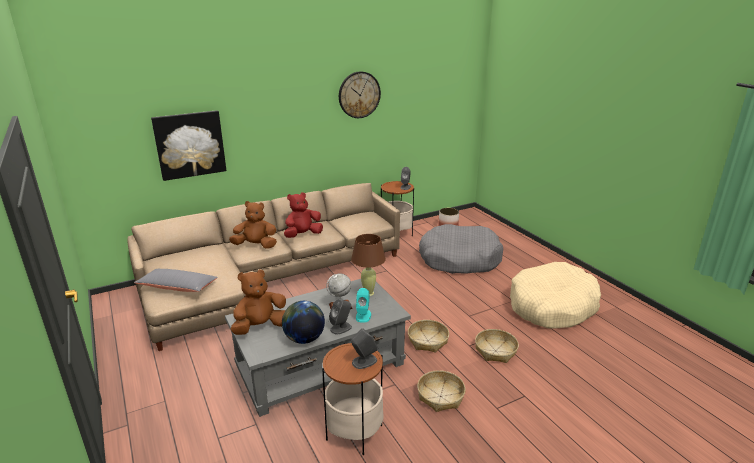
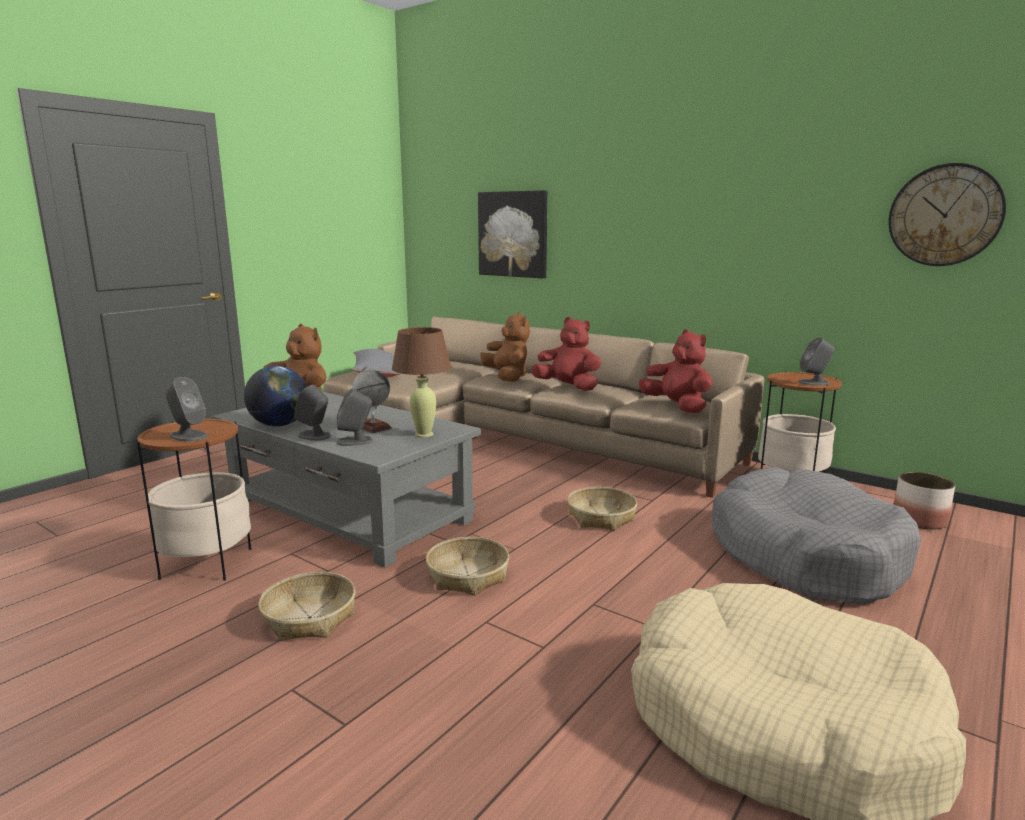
camera: 65 degrees right, 10 degrees down
(359, 95) = (769, 184): wall clock -> wall clock (945, 215)
(363, 316) = (355, 441): turquoise speaker -> grey speaker
(367, 221) = (677, 407): none -> red plush toy
(495, 351) = (490, 657): basket -> basket (601, 517)

